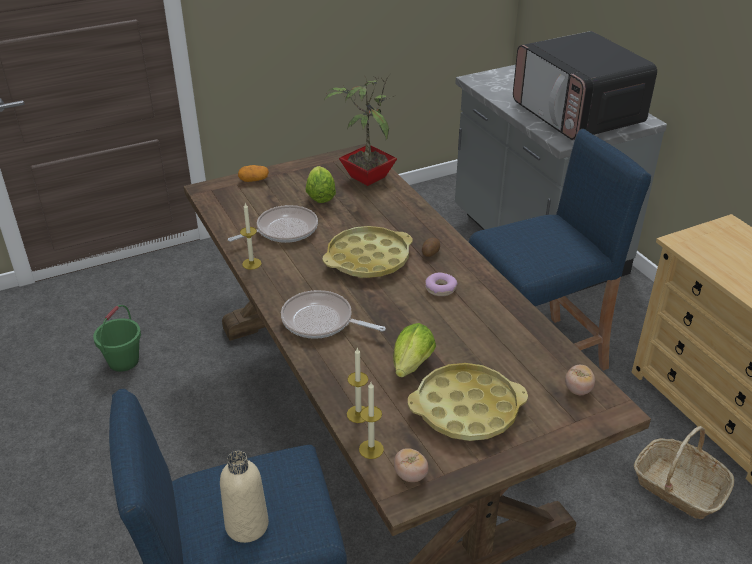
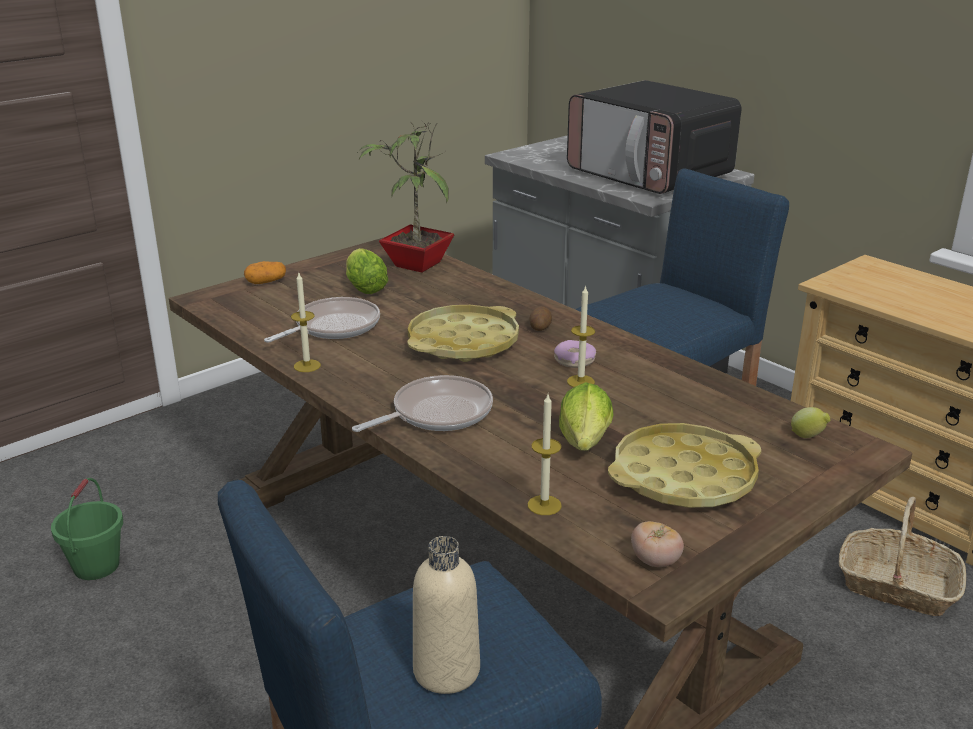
camera: 15 degrees left, 10 degrees down
(321, 321) = (436, 413): frying pan -> frying pan turned 135 degrees clockwise
(371, 449) = (584, 541): candle -> candle (580, 381)
(578, 390) = (808, 437): tomato -> lemon

